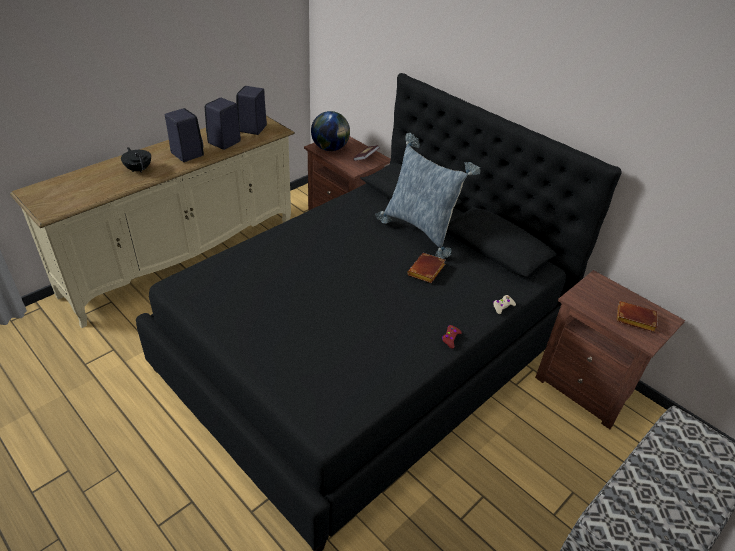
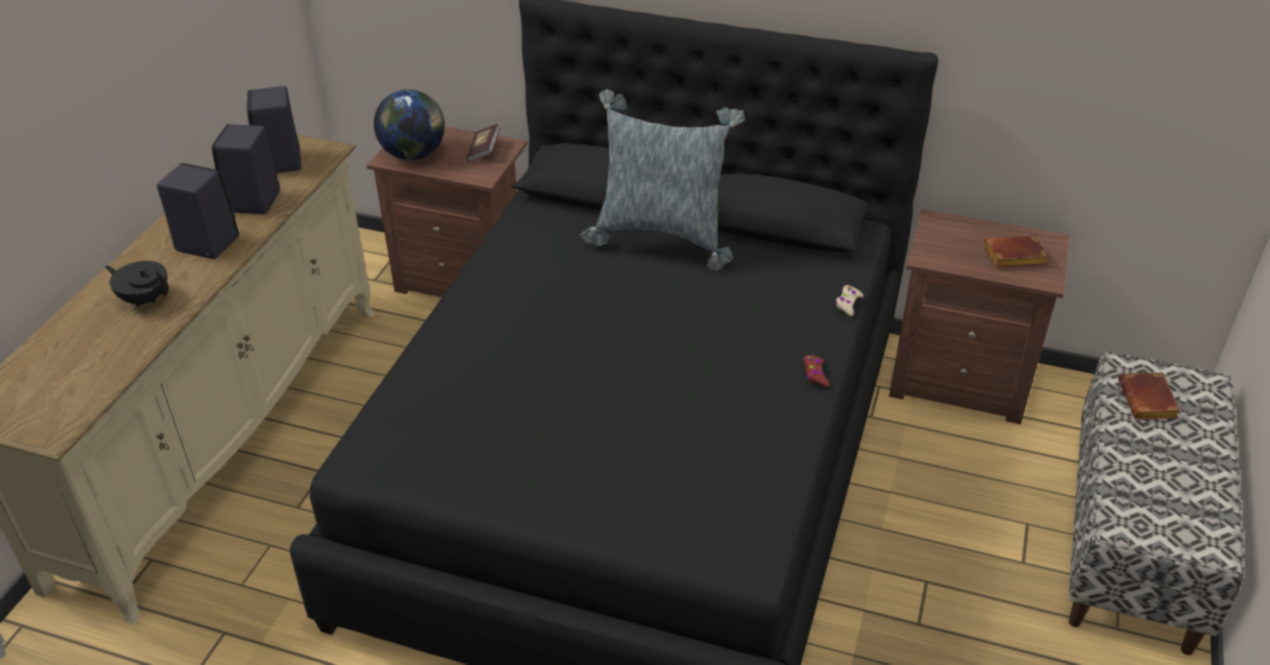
camera: 25 degrees left, 0 degrees up
(427, 271) = (713, 294): brown book -> brown book (1149, 402)

